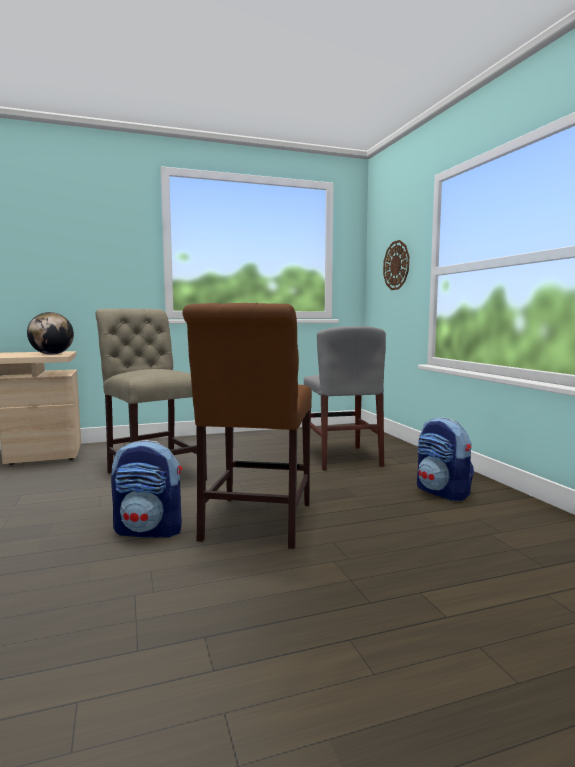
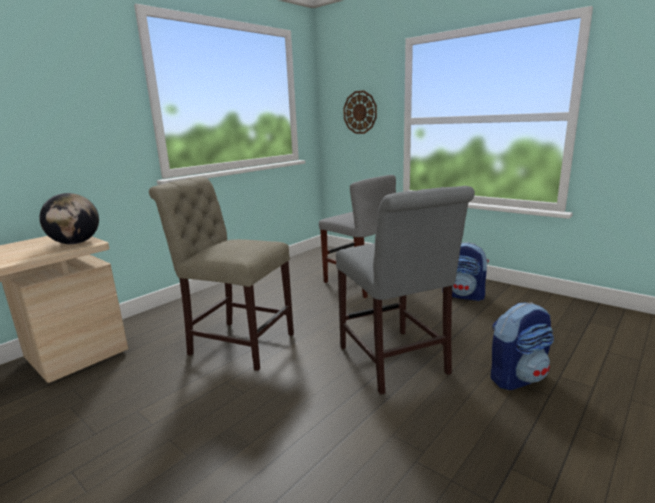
camera: 30 degrees left, 10 degrees up
(150, 530) = (330, 400): backpack -> backpack (517, 377)
(254, 524) = (395, 363): brown chair -> grey chair

